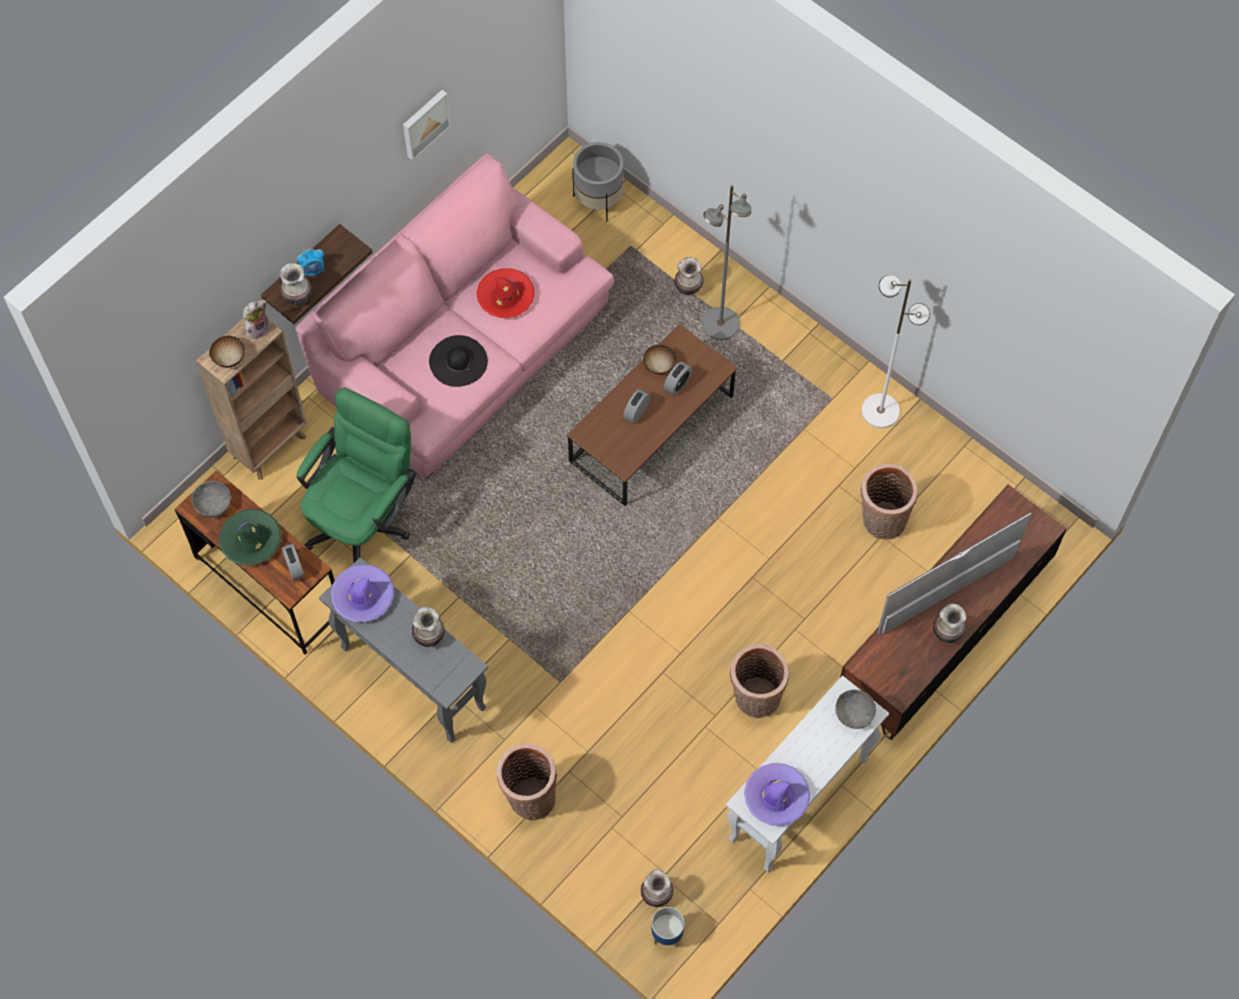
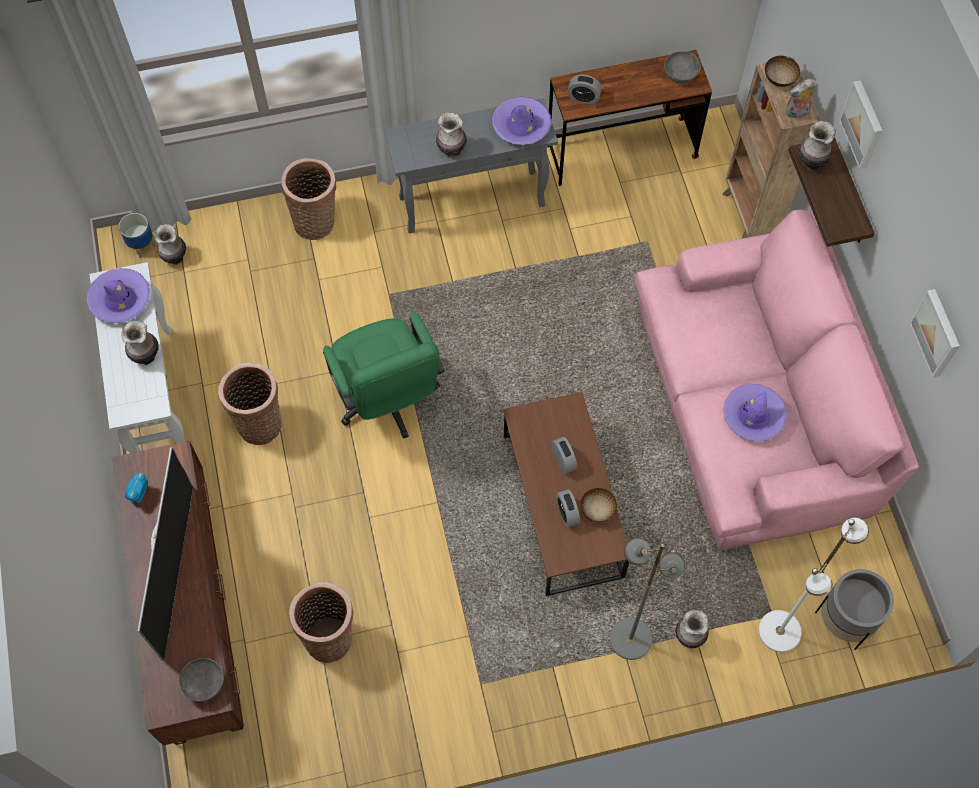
camera: 125 degrees right, 0 degrees up
(251, 540) = (629, 82): green hat -> none
(257, 328) = (797, 113): plush toy -> plush toy turned 75 degrees clockwise
(276, 237) = (863, 124): none -> picture
(313, 270) = (834, 187): alarm clock -> alarm clock (139, 494)
(364, 518) = (635, 243): green office chair -> green office chair (388, 401)
(458, 361) = (710, 339): black hat -> none
(506, 297) = (753, 416): red hat -> purple hat
(854, 713) = (132, 401): grey bowl -> grey bowl (204, 683)
(880, 410) = (437, 719): white floor lamp -> white floor lamp (780, 632)
(947, 633) = (144, 544): vase -> vase (145, 356)

